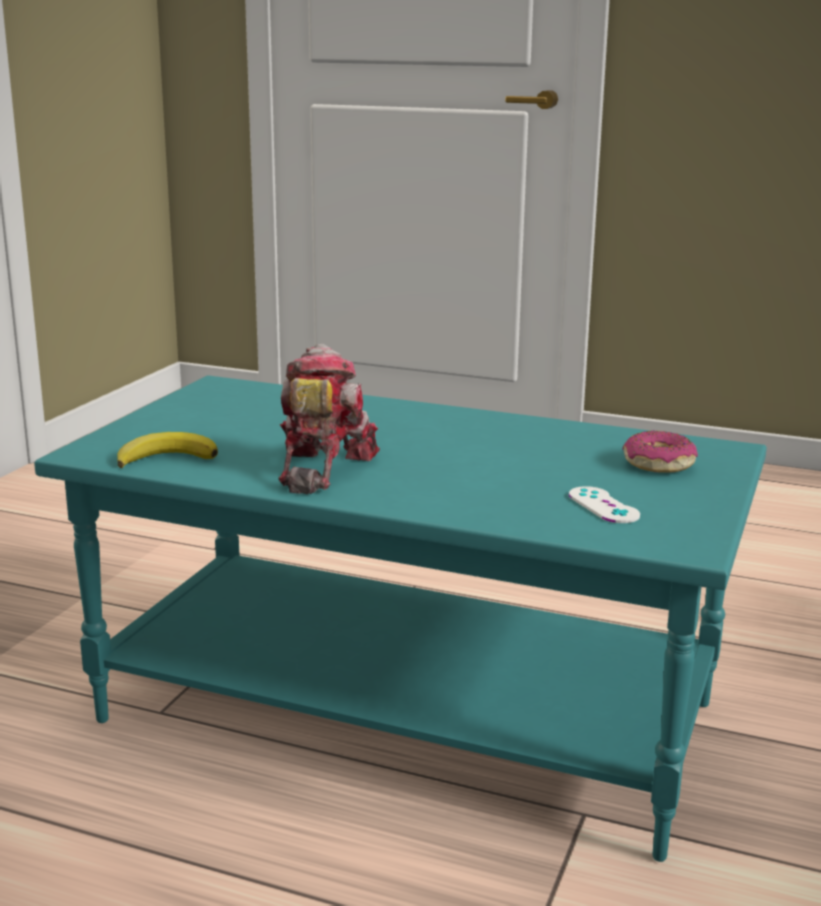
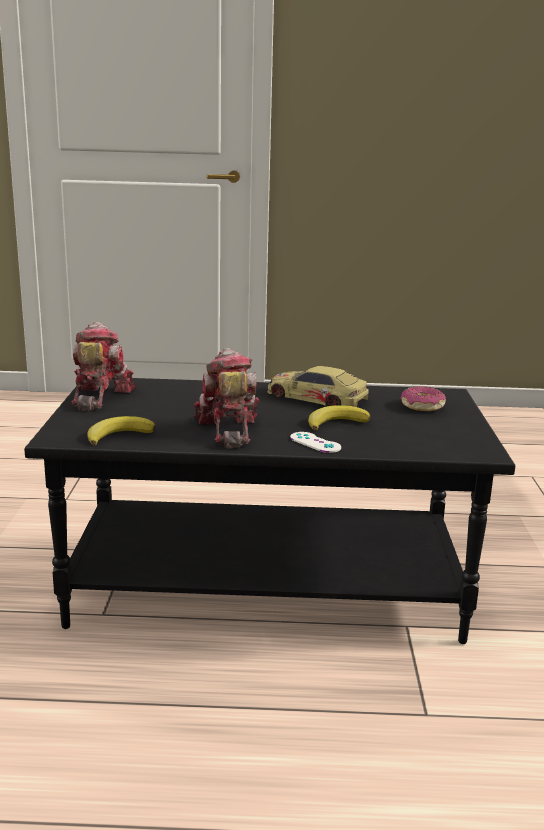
camera: 20 degrees left, 0 degrees up
(194, 404) = (98, 396): none -> toy robot
(403, 715) = (264, 587): turquoise coffee table -> black coffee table
(493, 474) = (335, 422): none -> banana
(501, 435) = (316, 398): none -> toy car
(603, 505) = (416, 434): white game controller -> white game controller (315, 443)

